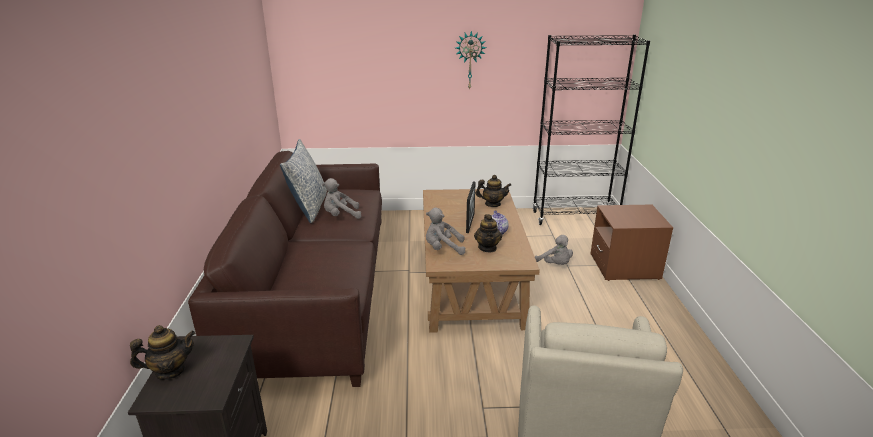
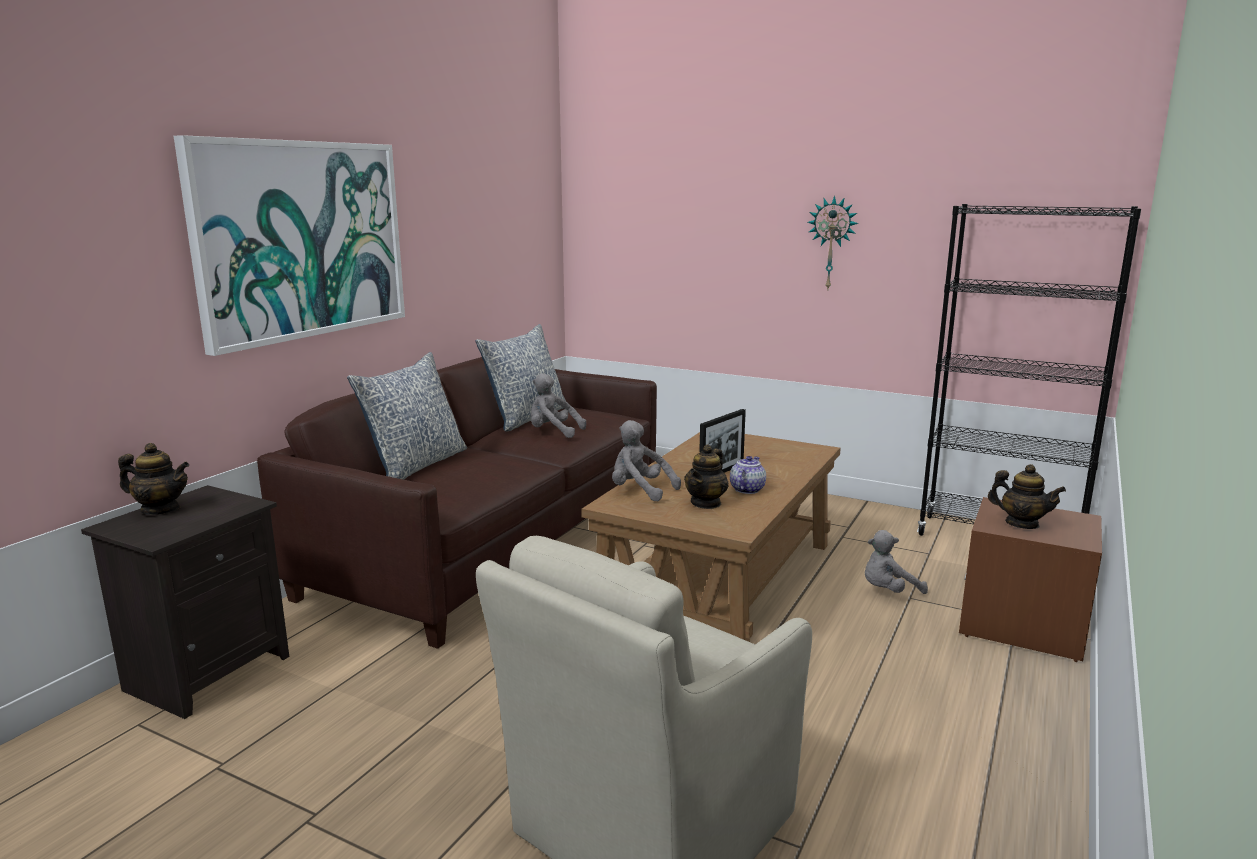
camera: 30 degrees right, 10 degrees down
(176, 121) = (302, 240): none -> picture
(285, 268) = (416, 465): none -> pillow
(492, 204) = (787, 460): teapot -> teapot (1021, 524)
(555, 264) = (888, 591): grey plush toy -> grey plush toy turned 75 degrees clockwise

